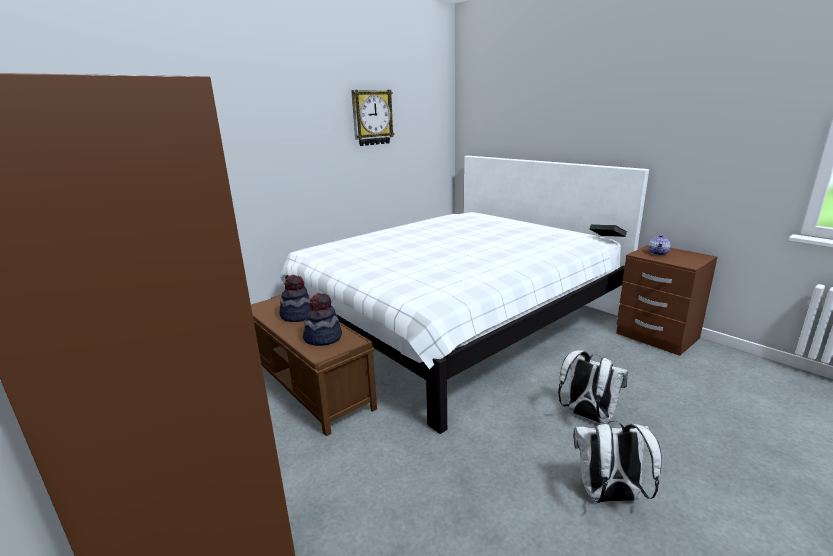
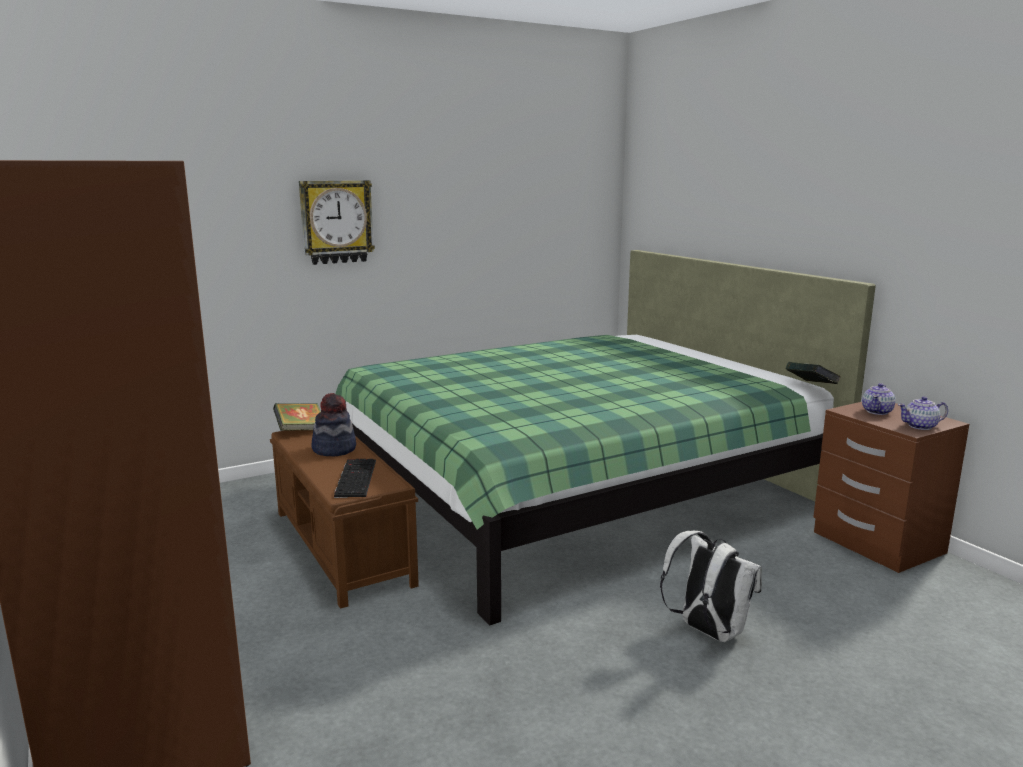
camera: 10 degrees right, 5 degrees down
(265, 303) = (300, 430): none -> book
(323, 338) = (354, 478): hat -> keyboard
(372, 117) = (490, 190): wall clock -> wall clock (336, 222)
(456, 321) = (577, 490): white bed -> green bed
(609, 496) = (685, 727): white backpack -> none
(691, 261) = (920, 426): none -> teapot

